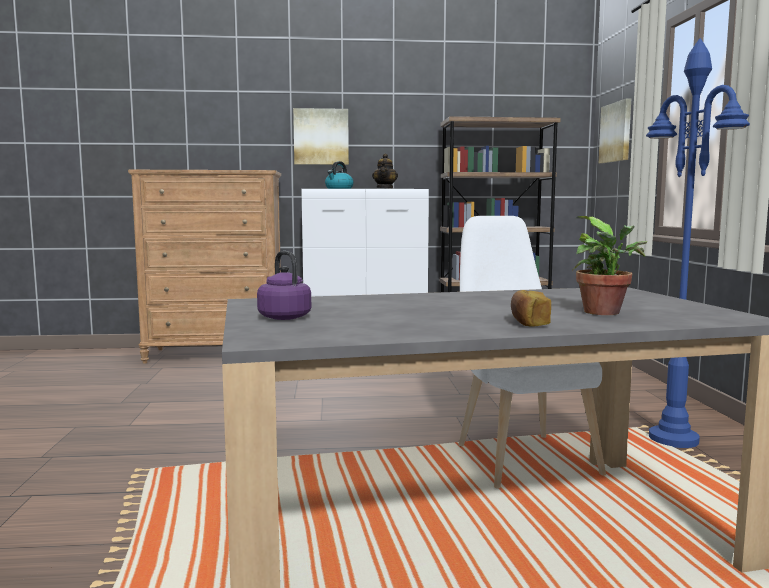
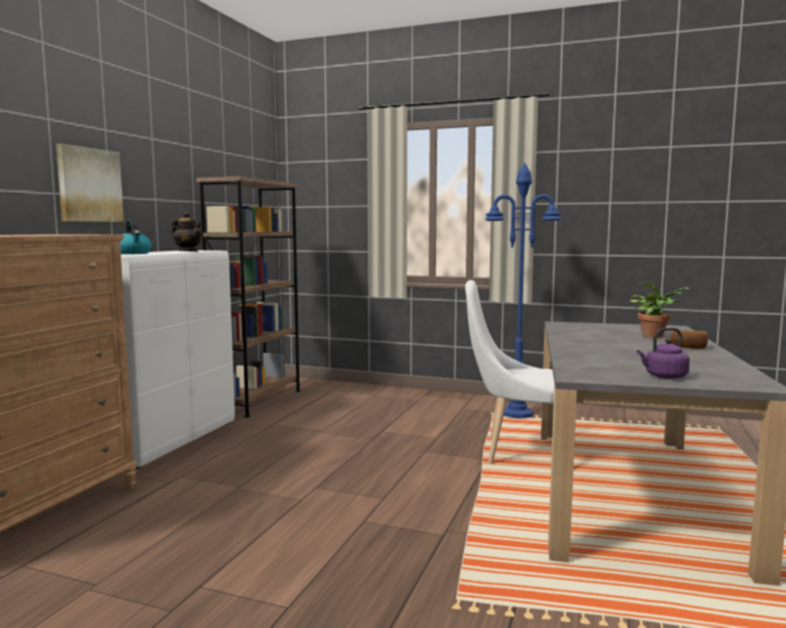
camera: 65 degrees left, 0 degrees up
(616, 132) = (323, 199): picture -> none

